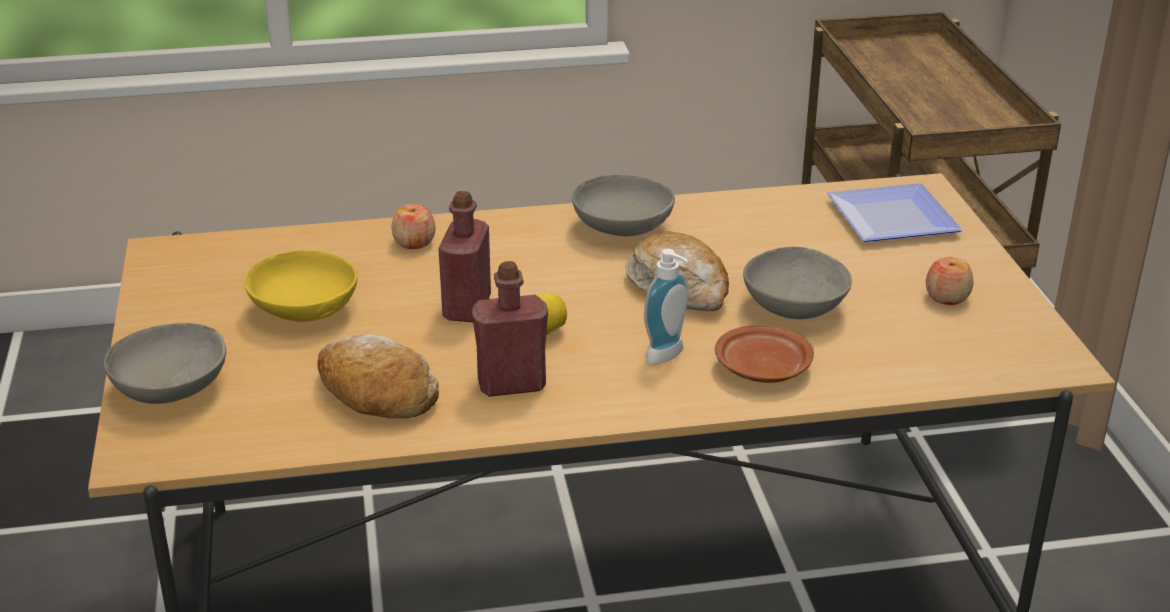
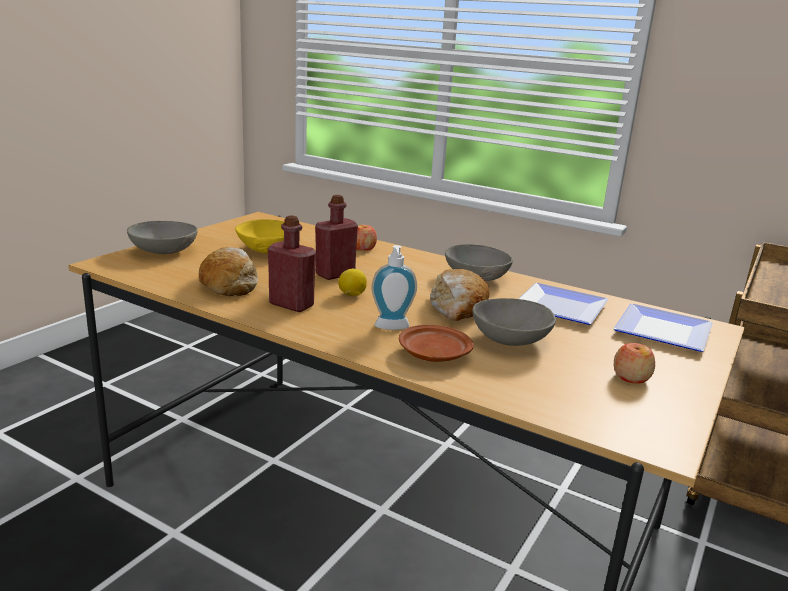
camera: 40 degrees right, 10 degrees down
(765, 235) = (556, 308): none -> plate

